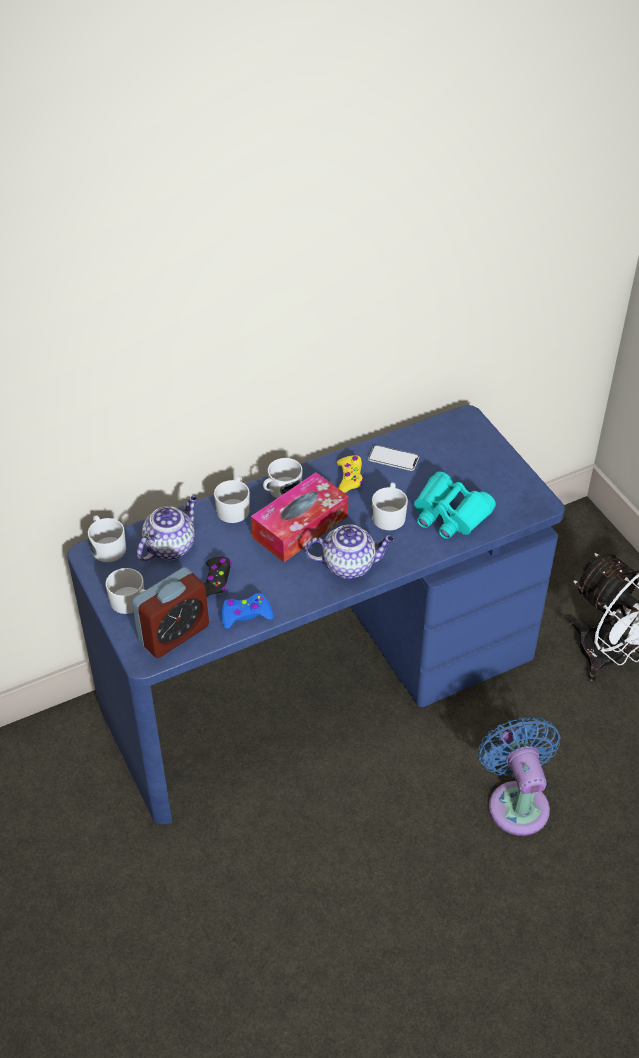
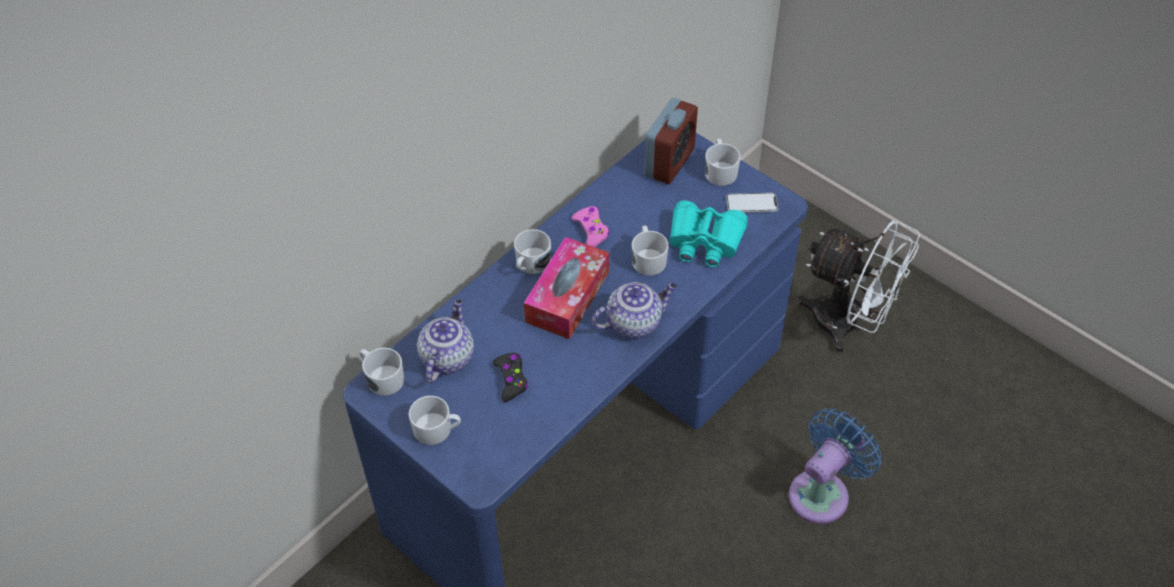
camera: 20 degrees left, 5 degrees up
(174, 634) = (496, 449): alarm clock -> alarm clock (669, 162)
(234, 508) = (492, 296): white mug -> white mug (720, 170)
(245, 615) = (558, 406): blue game controller -> none
(350, 478) = (591, 231): yellow game controller -> pink game controller
(393, 459) = (624, 198): phone -> phone (751, 204)
(517, 802) = (823, 492): blue fan -> blue fan turned 75 degrees clockwise

